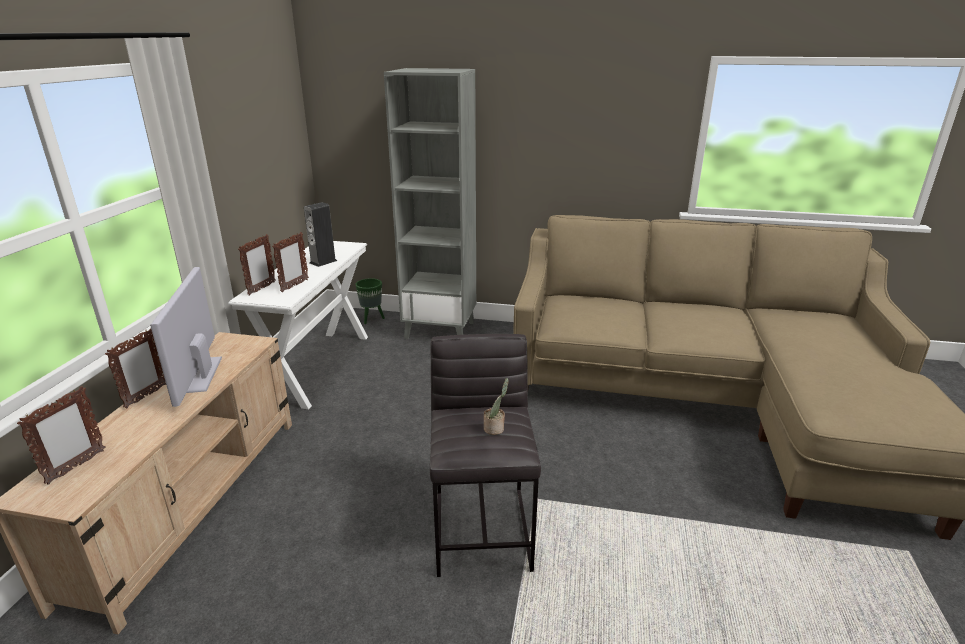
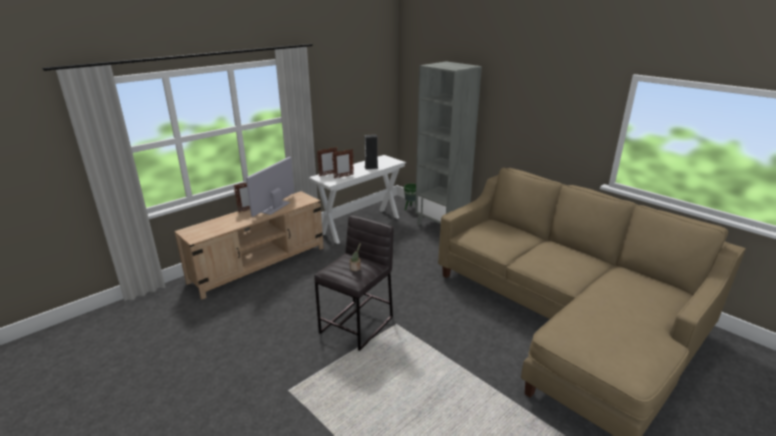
camera: 35 degrees right, 0 degrees up
(76, 467) = (206, 227): picture frame -> none

